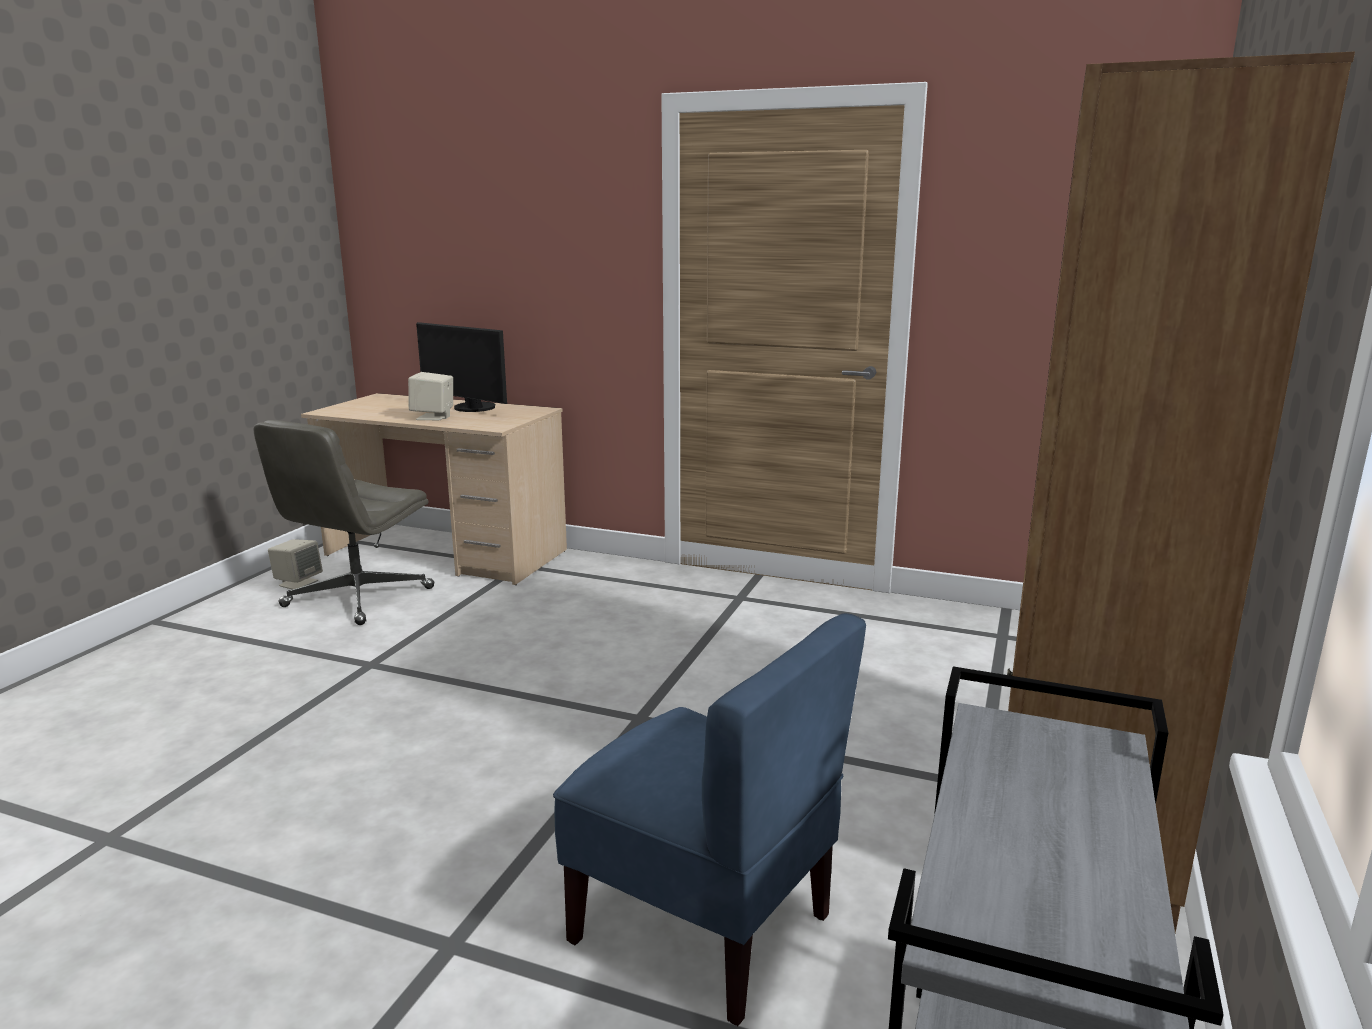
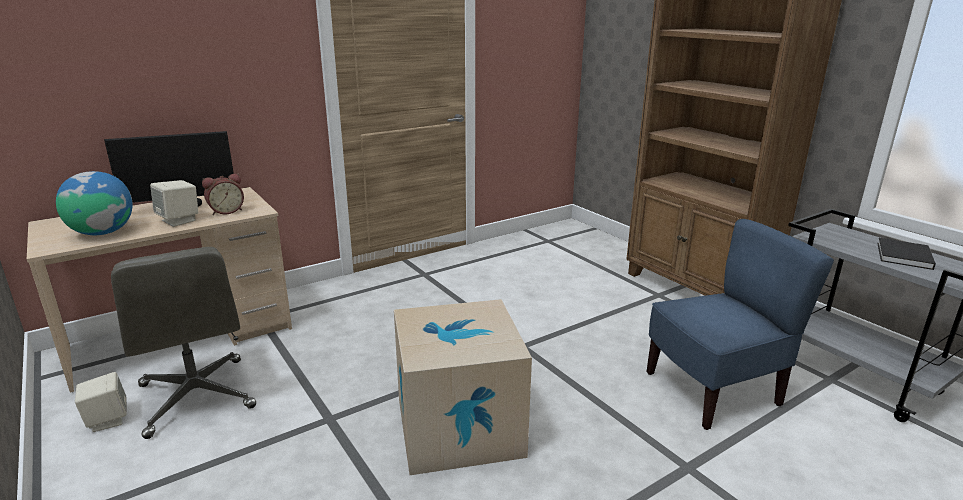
camera: 55 degrees left, 5 degrees up
(376, 411) = (102, 232): none -> globe
(411, 737) = (459, 427): none -> cardboard box
(478, 420) = (226, 211): none -> alarm clock
(1049, 849) = (904, 256): none -> black book

